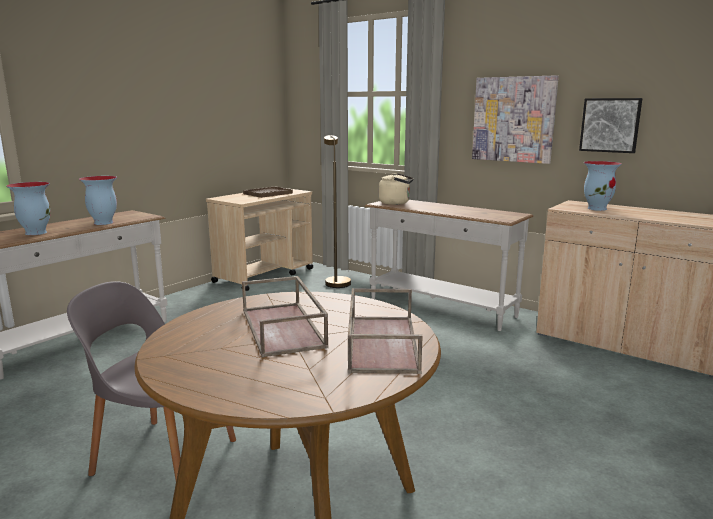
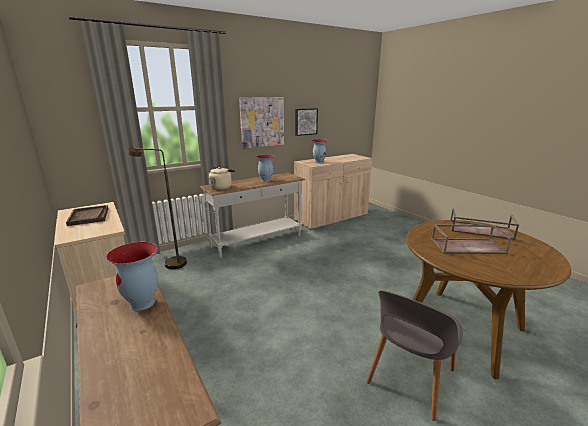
camera: 70 degrees left, 5 degrees up
(35, 233) = (146, 359): vase -> vase (265, 180)

